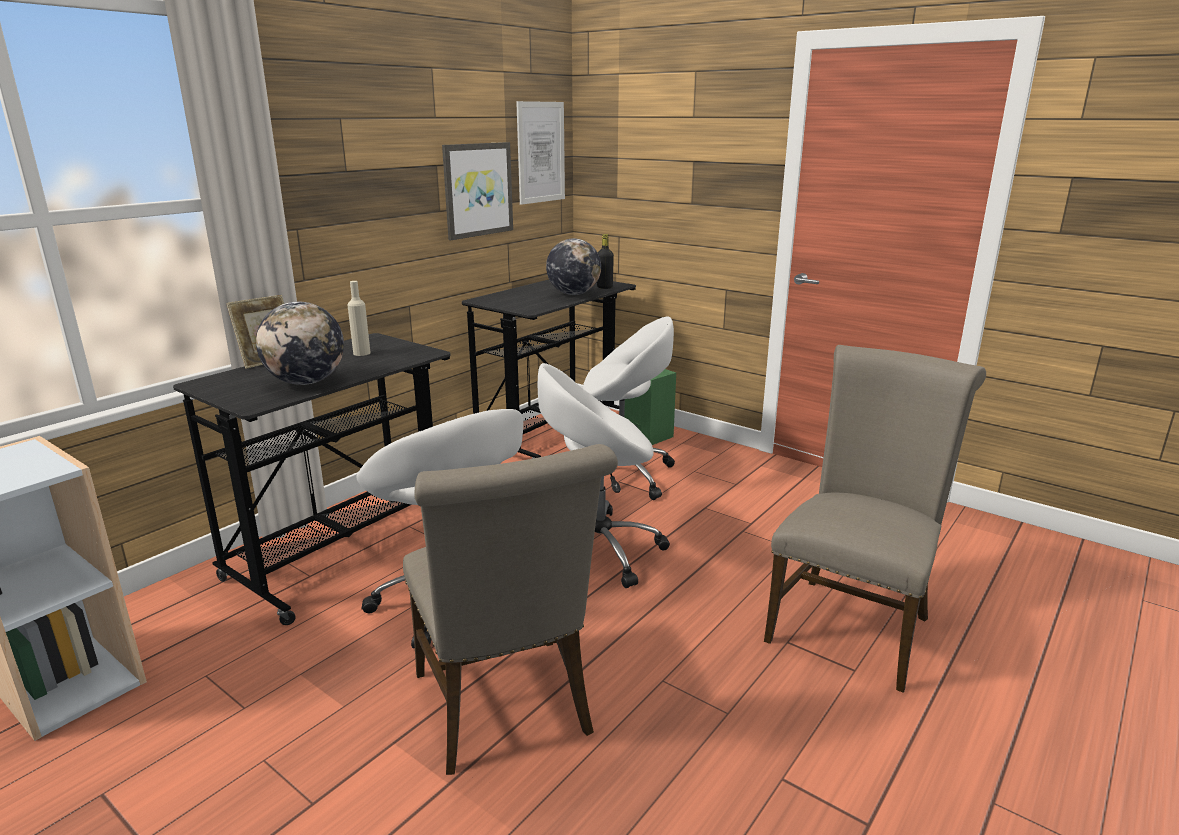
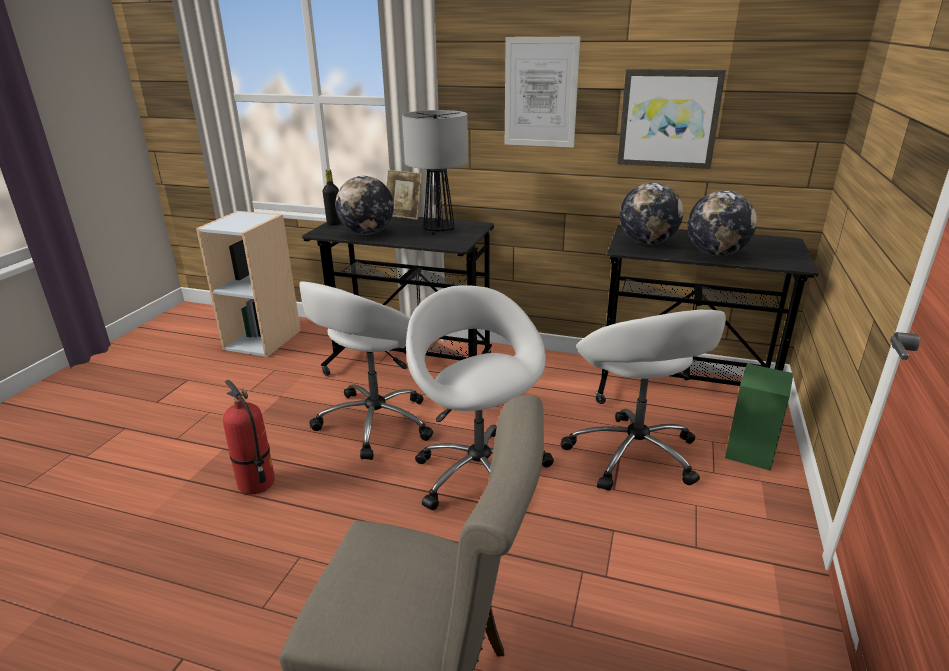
camera: 70 degrees right, 5 degrees up
(362, 353) = (439, 230): beige bottle -> table lamp
(506, 710) = (256, 483): beige chair -> fire extinguisher
(523, 302) = (647, 243): none -> globe
(541, 152) = (786, 85): picture -> picture (540, 93)
(604, 287) = (772, 261): black bottle -> black bottle (334, 223)

